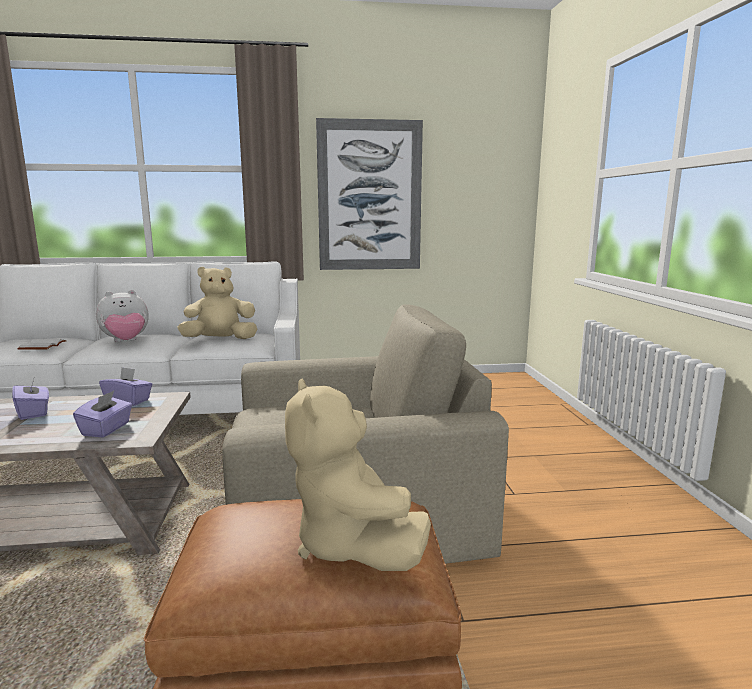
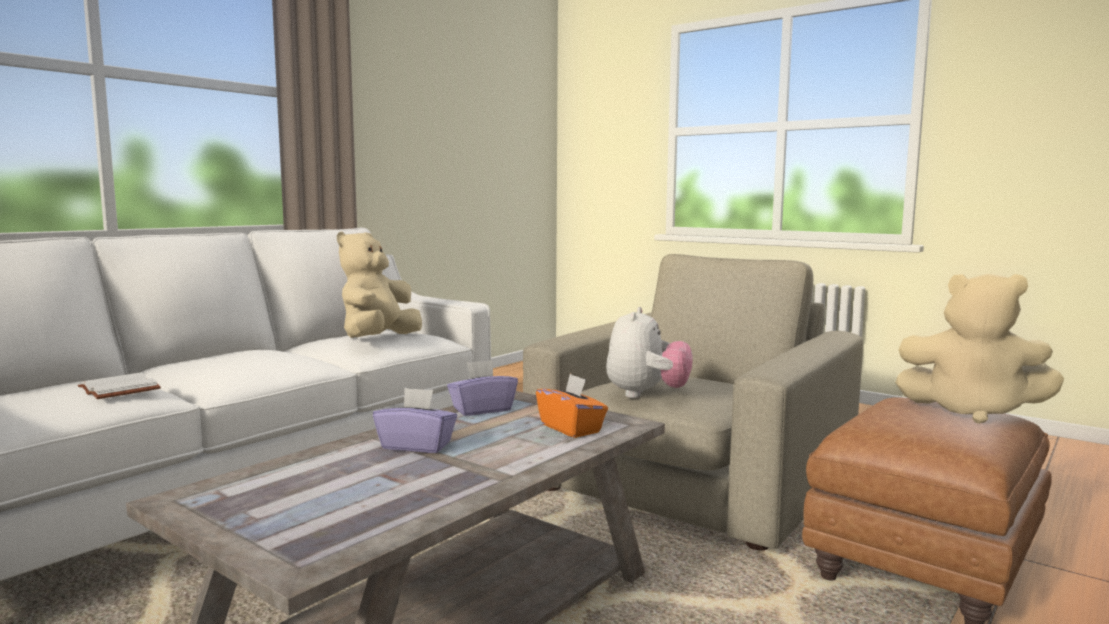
camera: 45 degrees left, 5 degrees down
(106, 429) = (571, 428): purple tissue box -> orange tissue box
(126, 342) = (249, 362): plush toy -> plush toy (646, 394)
(369, 196) = (415, 143): picture -> none

